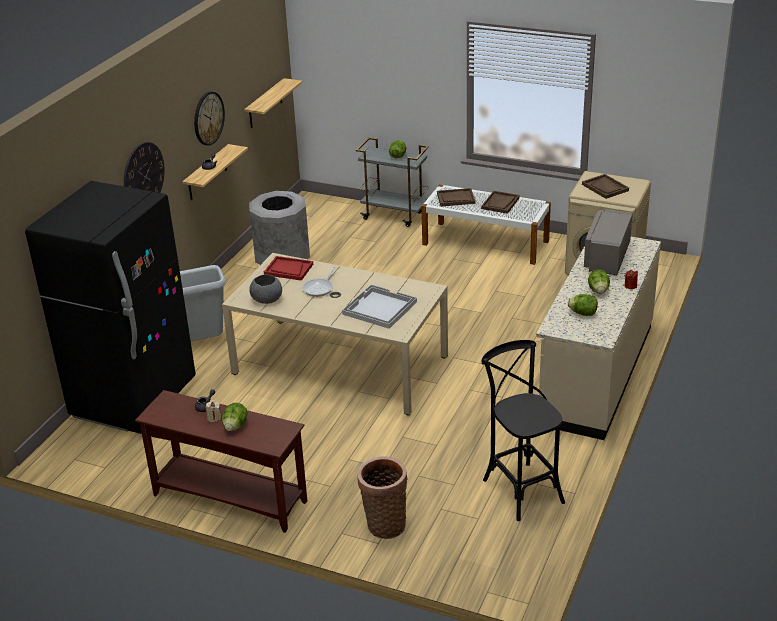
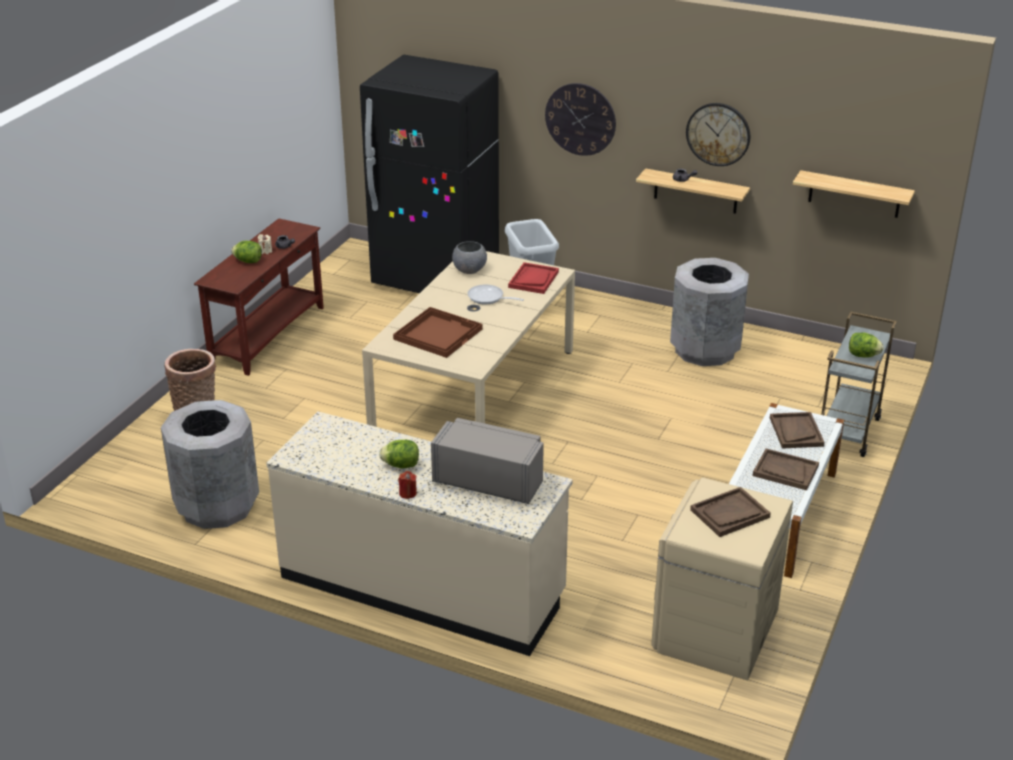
camera: 90 degrees right, 0 degrees up
(379, 308) = (438, 333): white tray -> brown tray
(521, 488) = (217, 506): black stool -> grey trash can
(583, 313) = (349, 448): lettuce -> none

